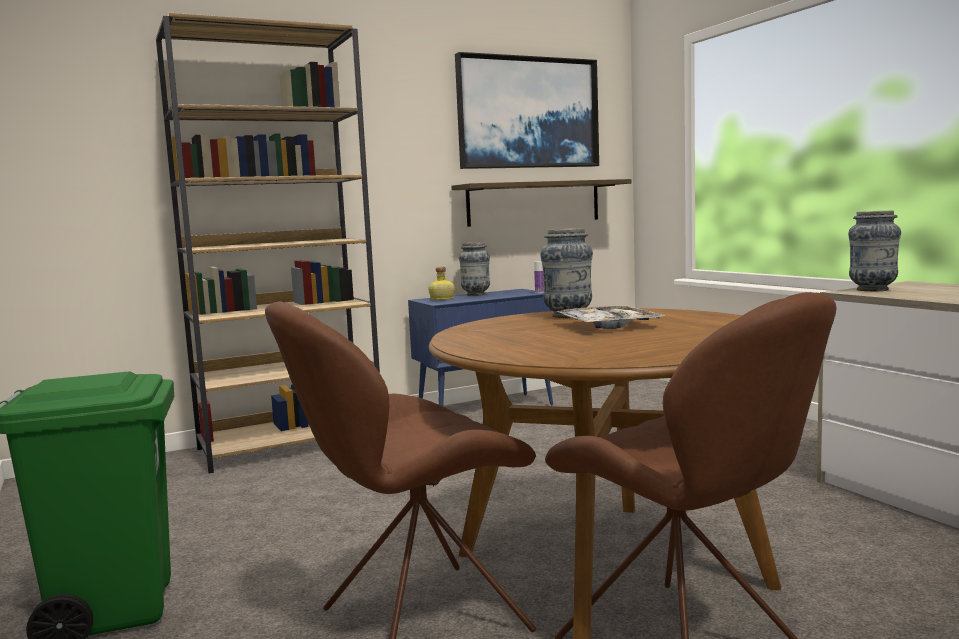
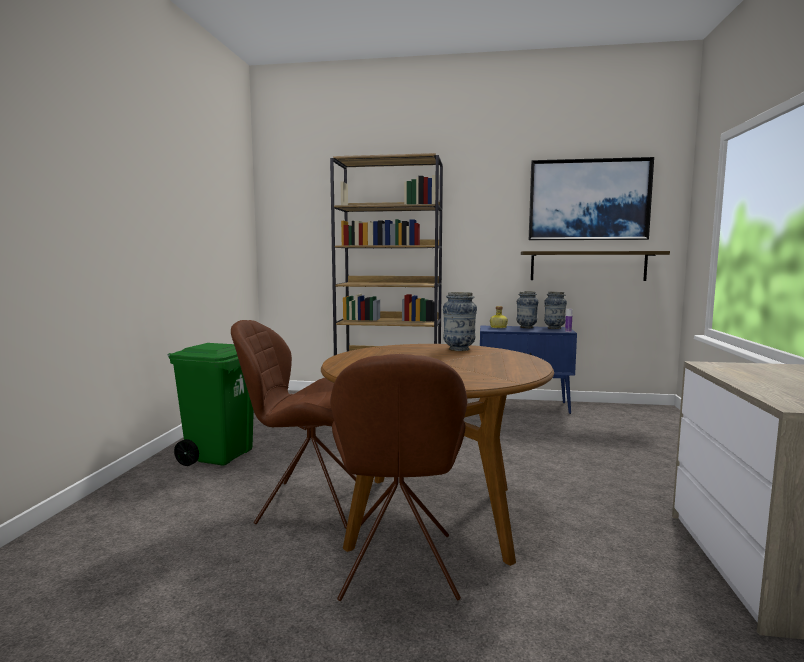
camera: 35 degrees right, 0 degrees up
(608, 326) = (449, 359): tray -> none
(872, 290) = (732, 366): vase -> vase (554, 328)

